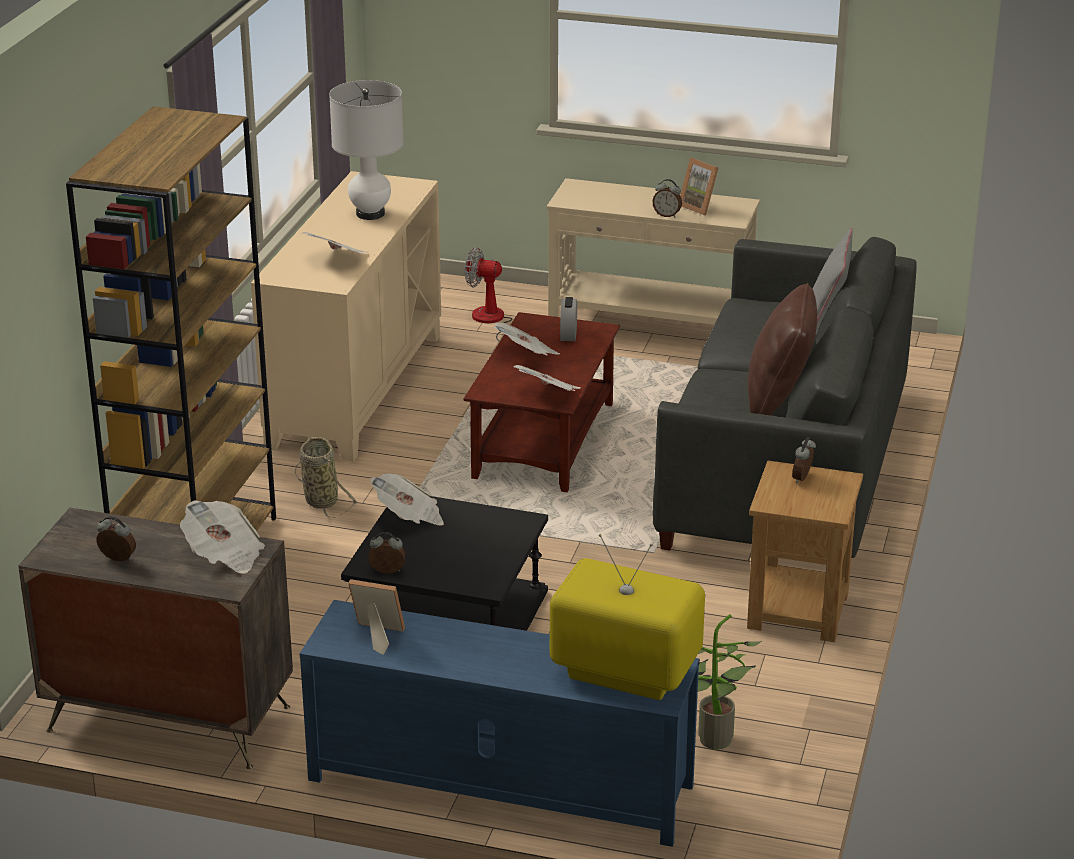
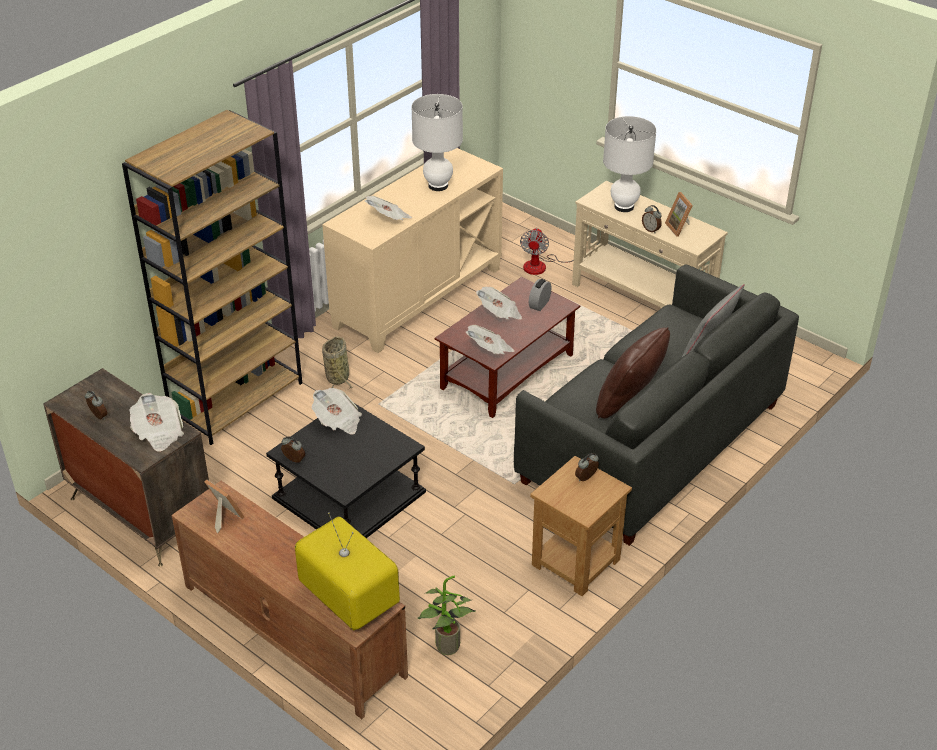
camera: 25 degrees right, 10 degrees up
(492, 321) = (542, 265): fan -> fan turned 120 degrees counterclockwise
(499, 782) = (292, 630): blue tv stand -> brown tv stand
(612, 199) = (624, 207): none -> white table lamp

